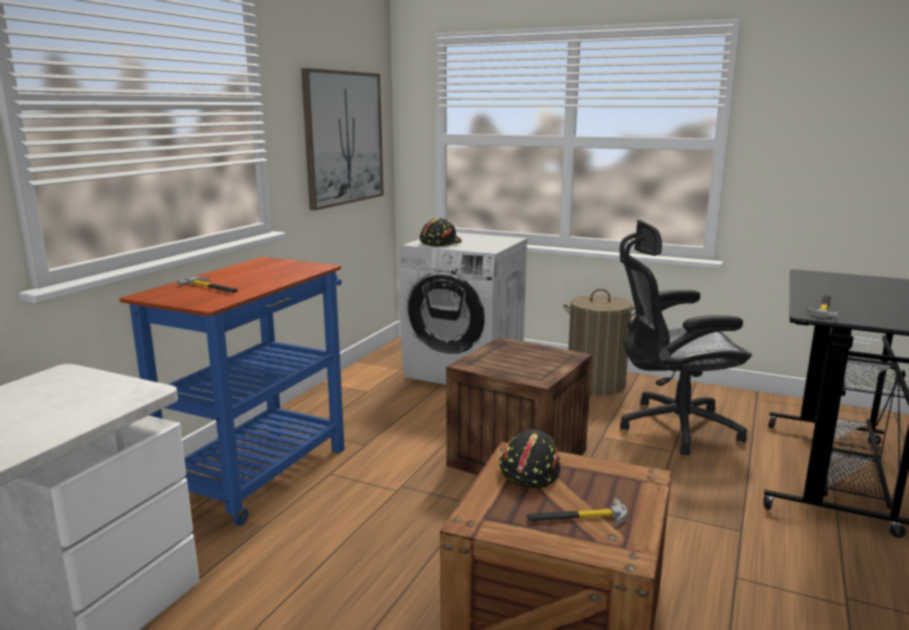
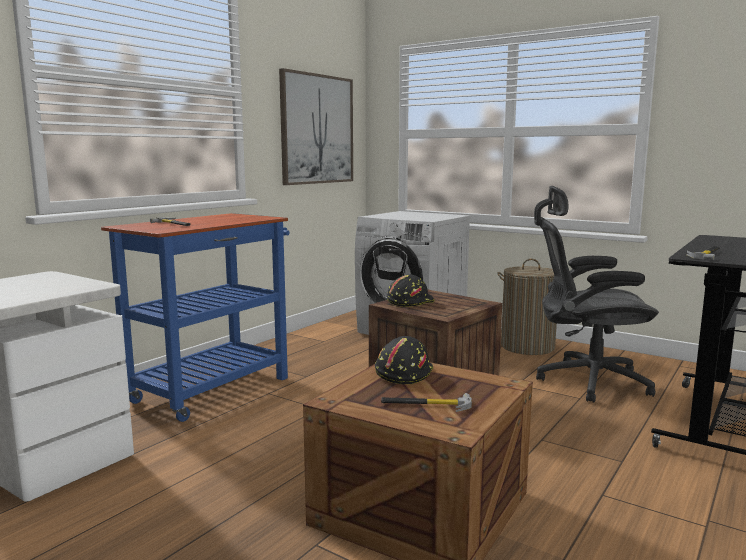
camera: 10 degrees right, 5 degrees down
(439, 243) = (391, 216): black hard hat -> black hard hat (409, 301)

